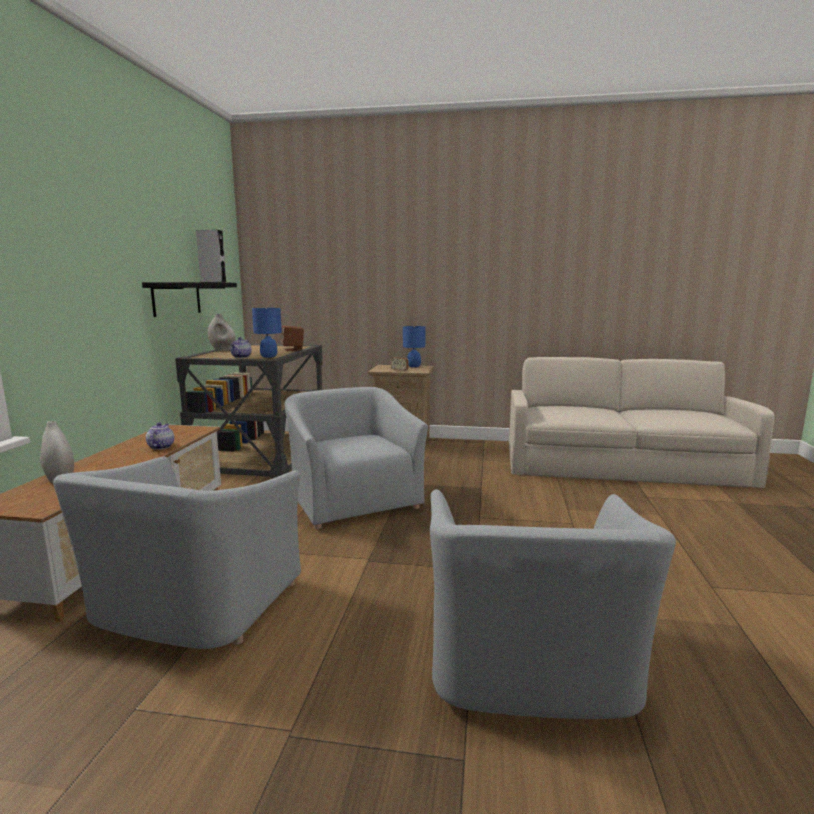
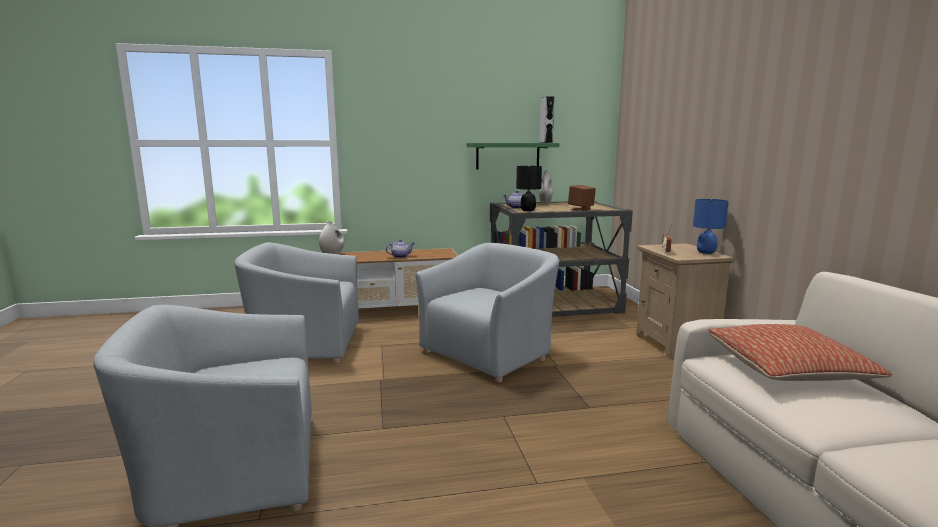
camera: 70 degrees right, 0 degrees up
(176, 298) = (507, 156): black shelf -> green shelf
(269, 357) = (528, 210): blue table lamp -> black table lamp
(561, 410) = (787, 370): none -> pillow

